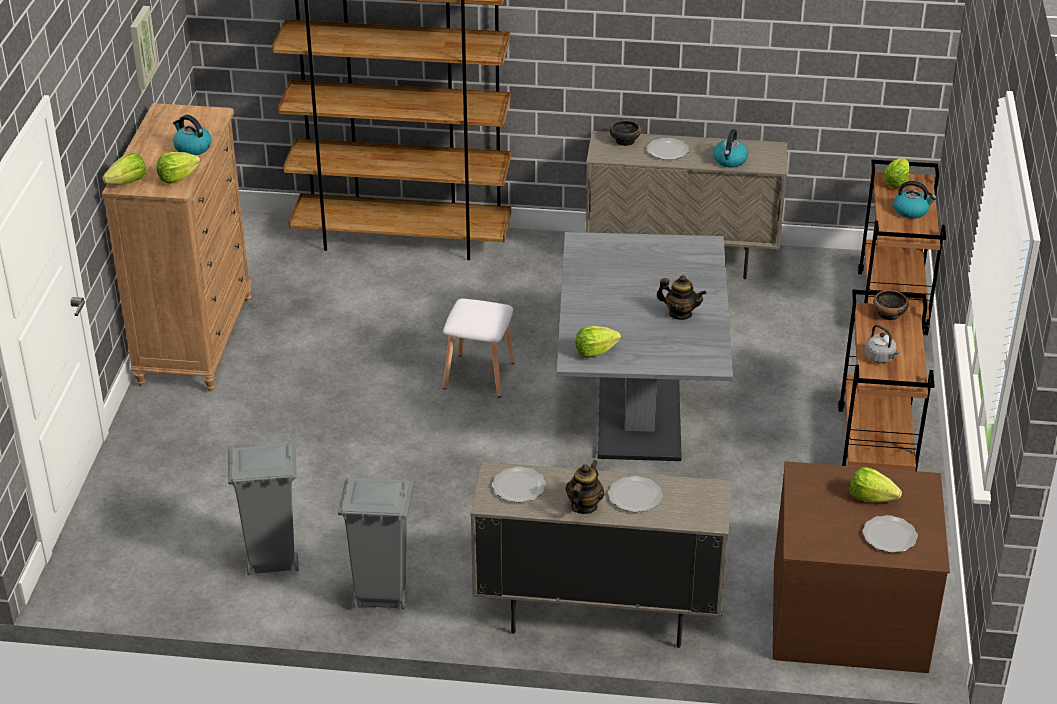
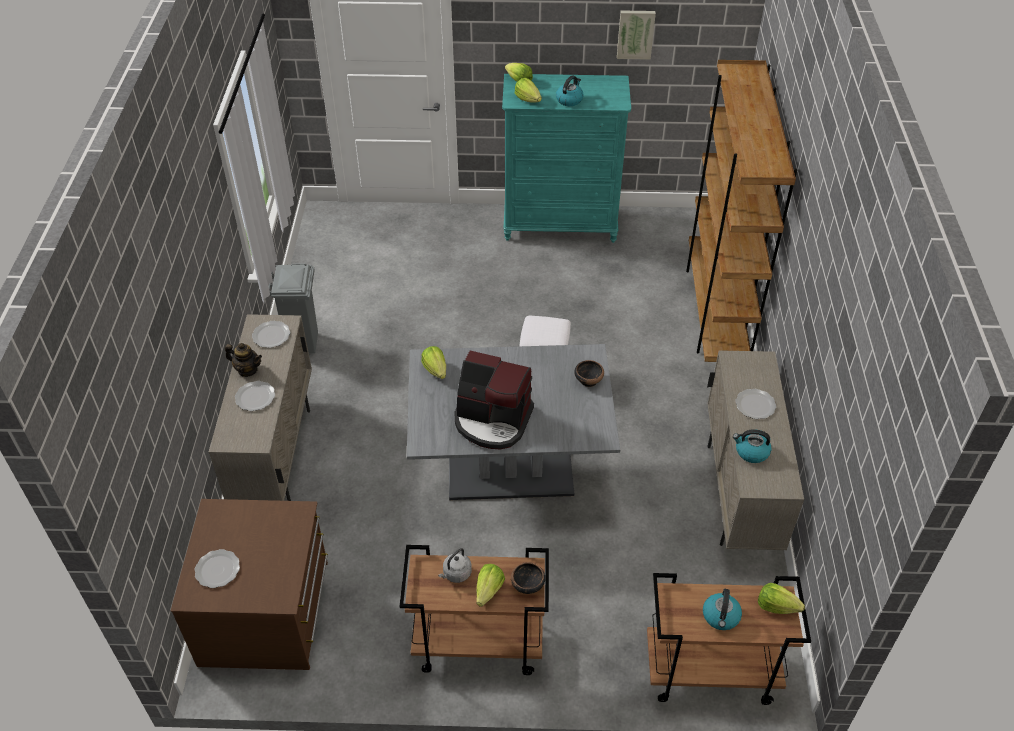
camera: 85 degrees right, 10 degrees up
(195, 341) = (560, 224): brown dresser -> turquoise dresser
(272, 561) = (337, 290): grey trash can -> none
(624, 141) = (763, 374): bowl -> bowl (588, 380)
(680, 313) = (492, 420): teapot -> coffee machine
(871, 497) = (266, 559): lettuce -> lettuce (488, 590)

